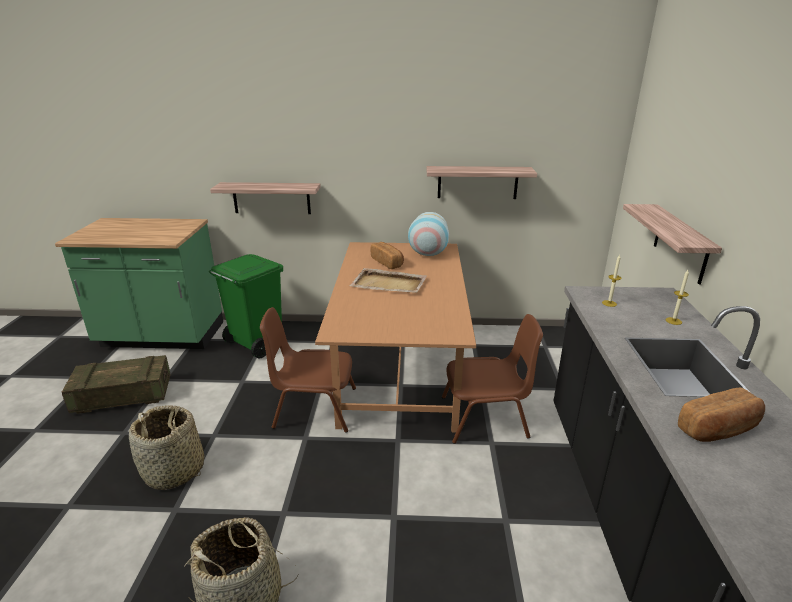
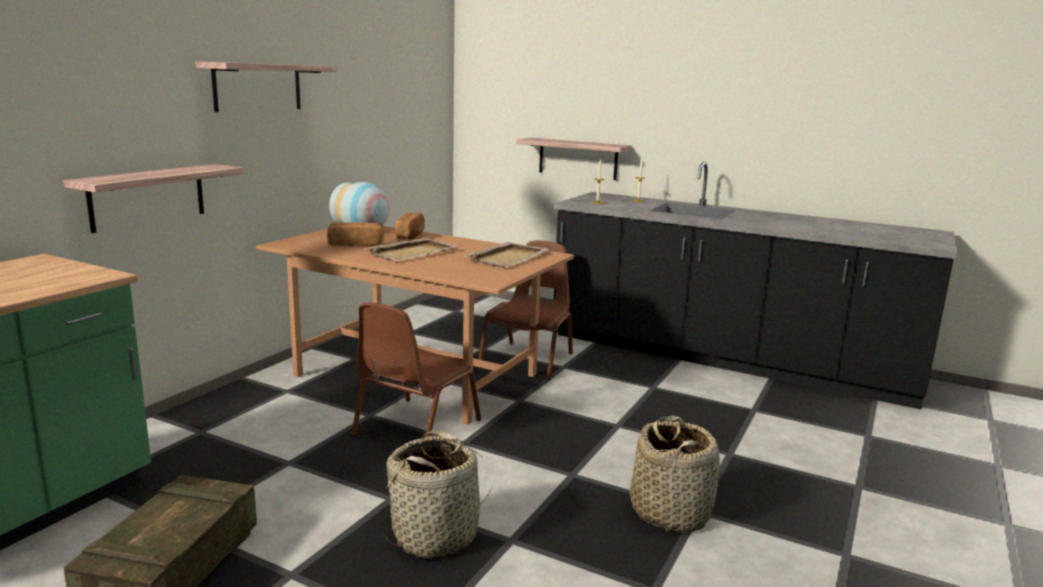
camera: 65 degrees left, 10 degrees down
(256, 344) = (200, 438): green trash can -> none
(420, 319) = (507, 257): none -> beige tray
(477, 182) = (364, 144): shelf -> shelf (258, 87)
(719, 429) = (759, 220): bread -> bread (411, 235)

